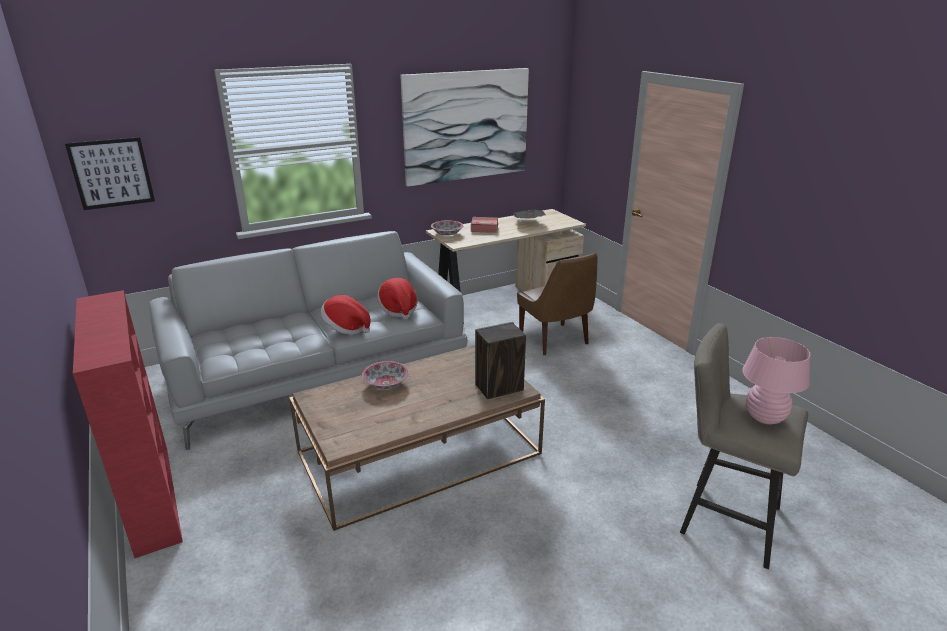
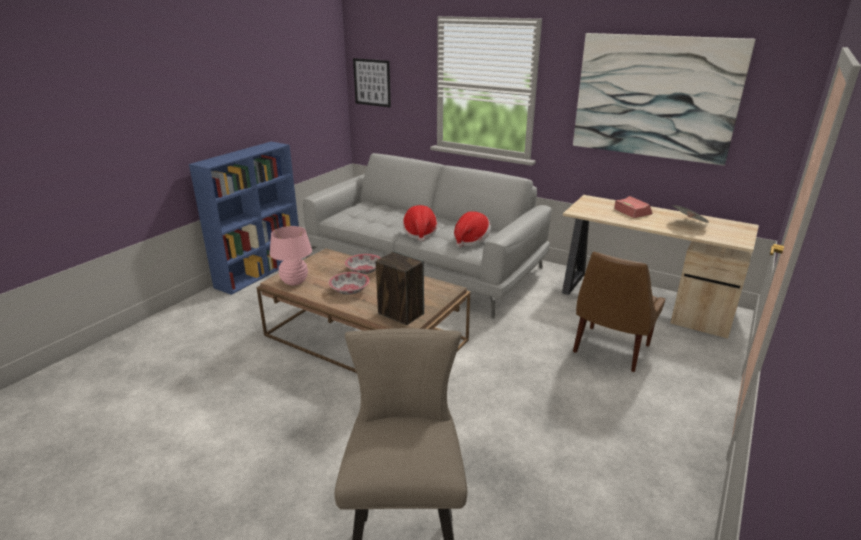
camera: 60 degrees right, 0 degrees up
(152, 497) = (261, 271): red bookcase -> blue bookcase
(447, 233) = (591, 202): bowl -> bowl (350, 290)
(764, 418) = (393, 445): pink table lamp -> pink table lamp (294, 282)

